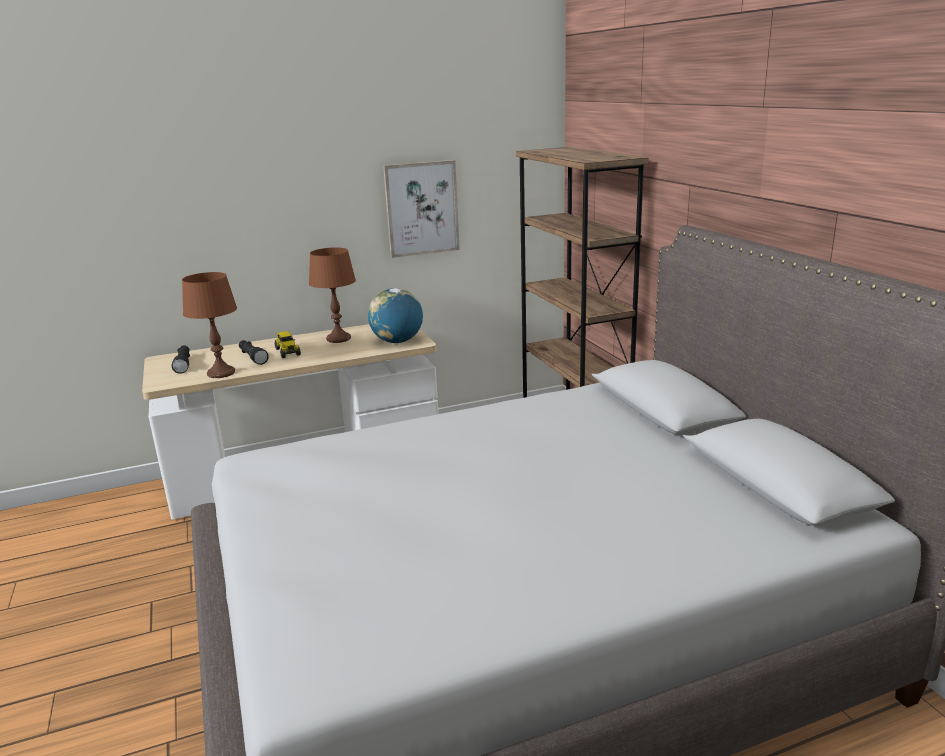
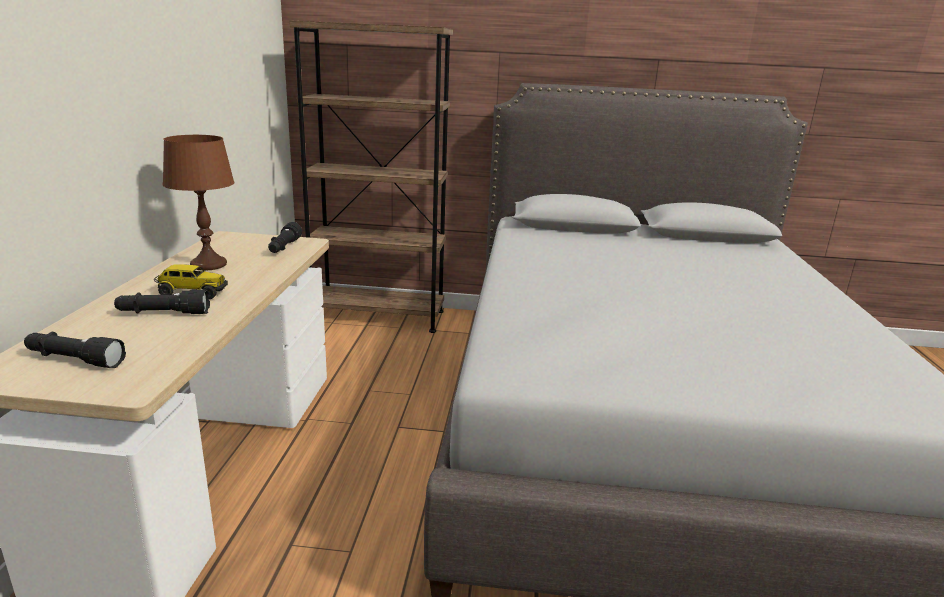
camera: 65 degrees left, 0 degrees up
(221, 373) = (185, 340): brown table lamp -> none
(397, 341) = (284, 247): globe -> black flashlight
(421, 208) = (211, 86): picture -> none

